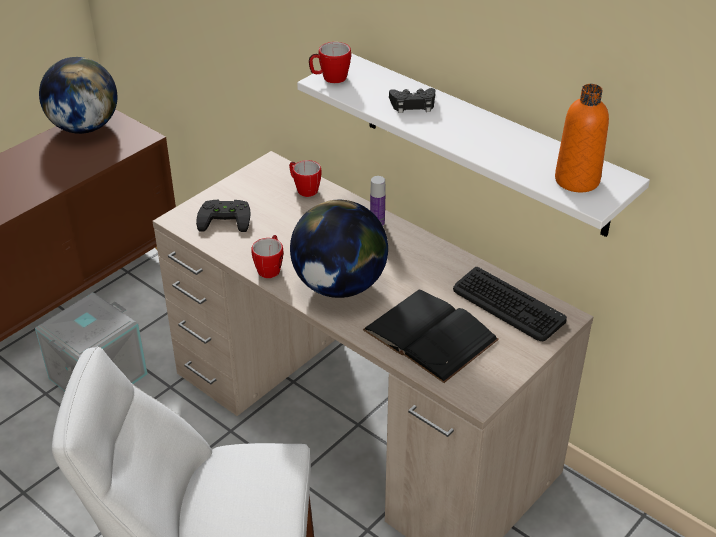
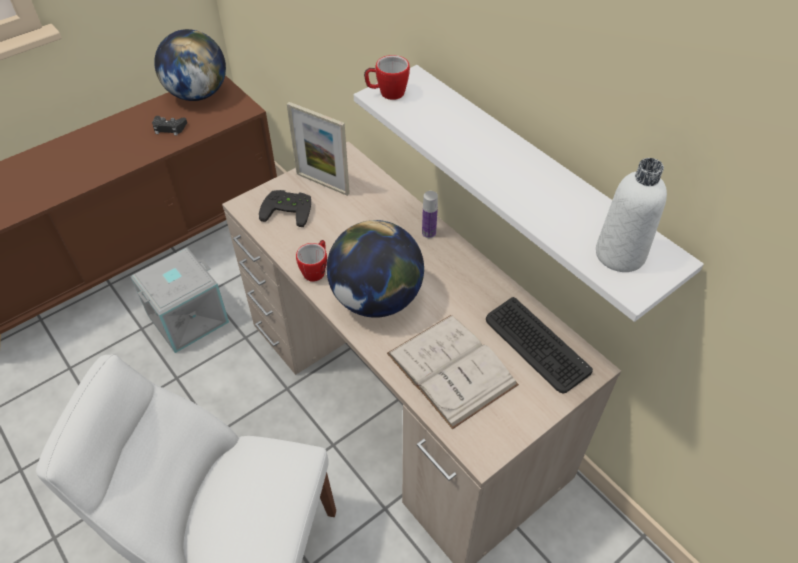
camera: 10 degrees right, 10 degrees up
(255, 191) = (322, 183): none -> picture frame
(304, 189) = (368, 187): mug -> none
(413, 104) = (464, 134): black game controller -> black game controller (169, 128)
(430, 335) = (451, 369): black book -> white book
(577, 180) = (620, 254): orange bottle -> white bottle

